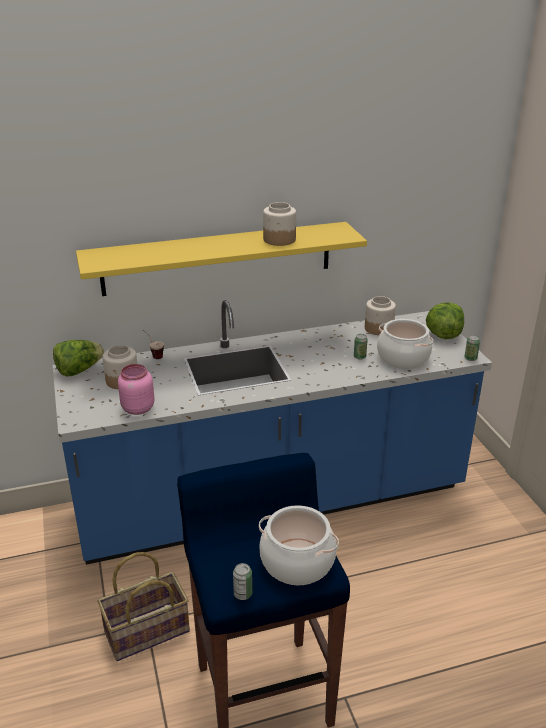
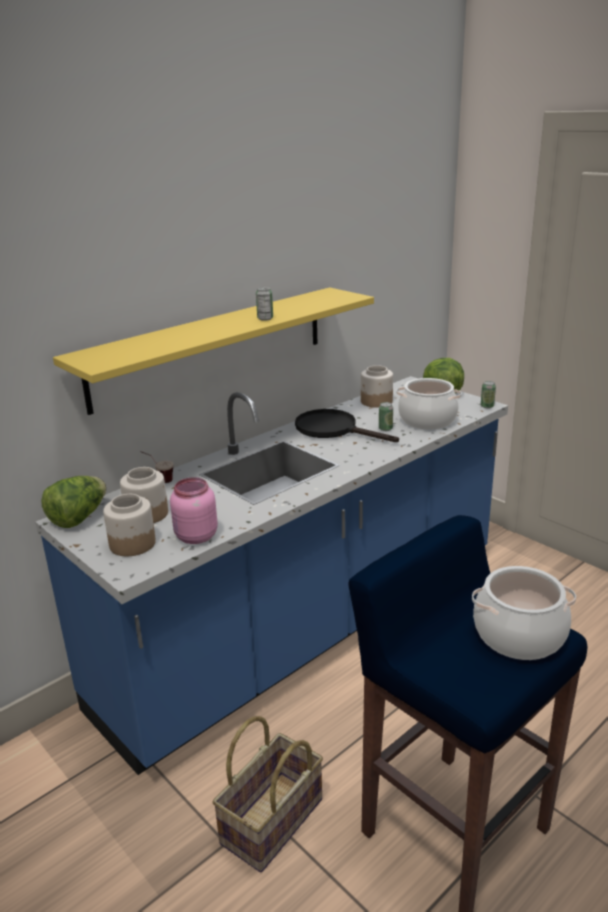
camera: 25 degrees left, 5 degrees down
(243, 594) = (499, 689): can -> can (265, 318)
(279, 239) = (284, 310): jar -> jar (132, 544)
(317, 346) = (334, 429): none -> black frying pan

